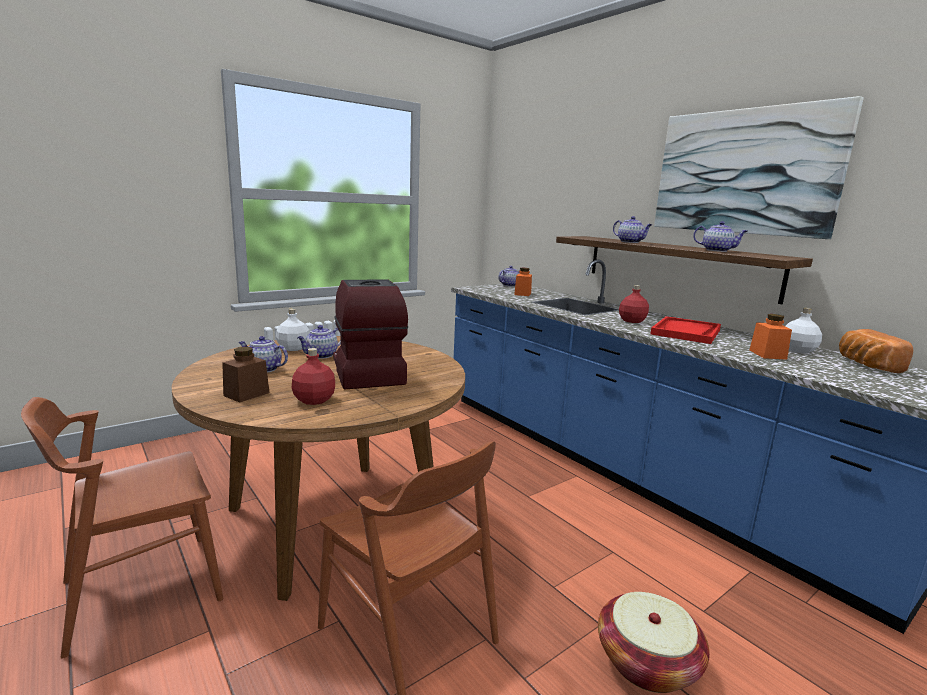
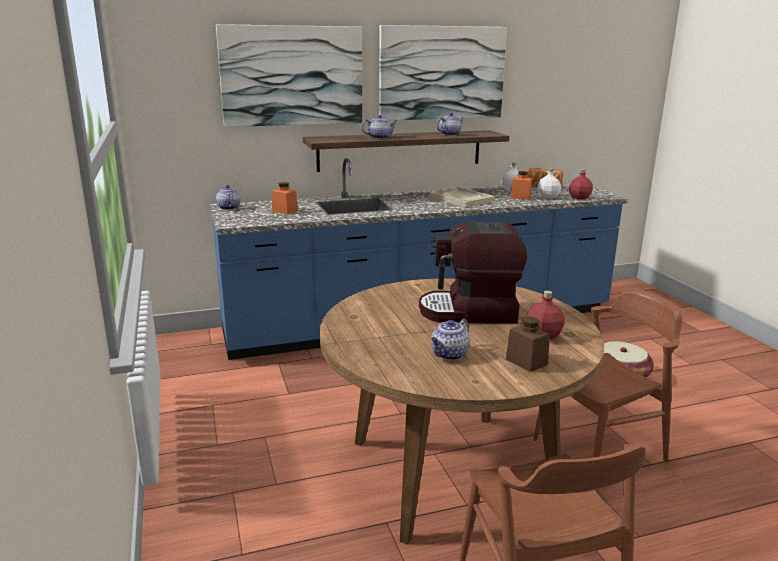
camera: 70 degrees left, 5 degrees up
(294, 348) = (372, 338): white bottle -> white bottle (548, 197)
(321, 355) = (407, 327): teapot -> none
(586, 176) = (292, 76): none -> picture
(631, 321) = (421, 203): red bottle -> red bottle (579, 197)
(686, 332) = (461, 199): red tray -> beige tray

